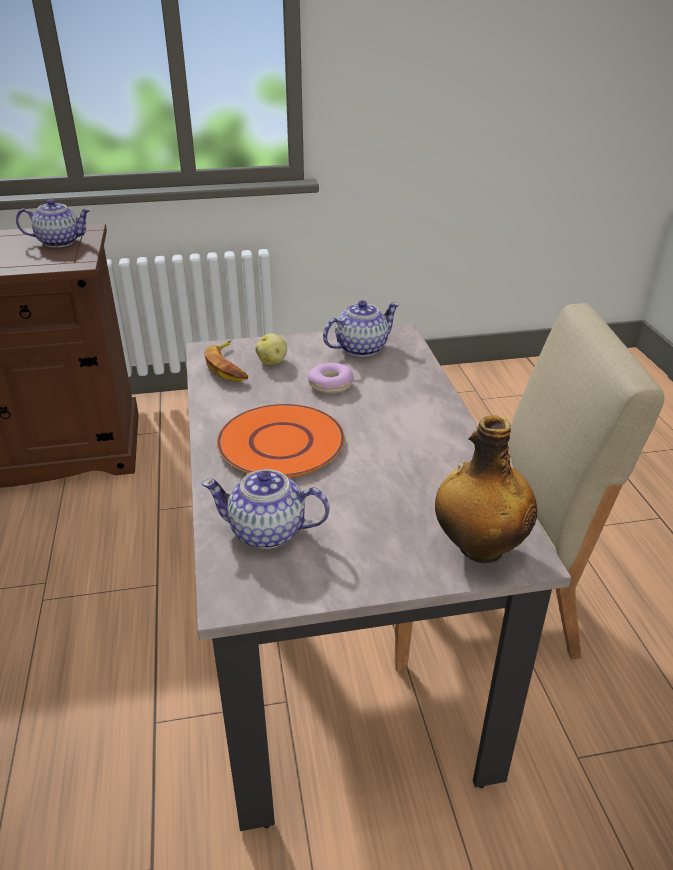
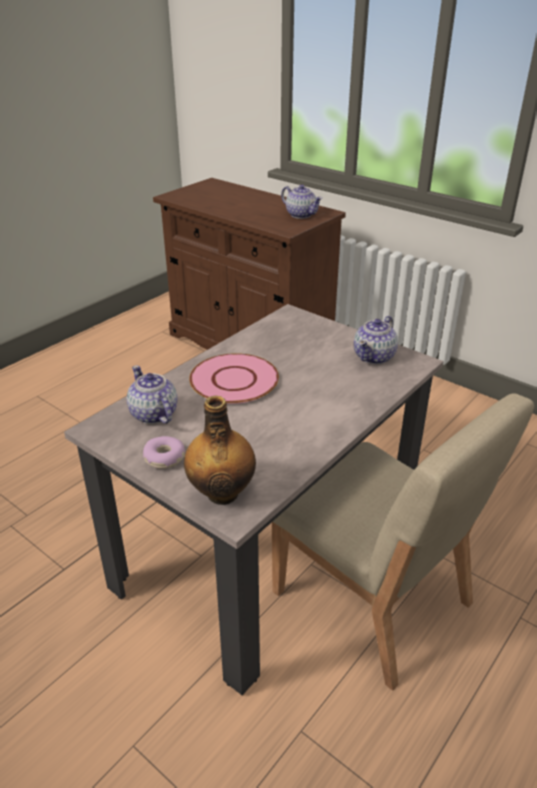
camera: 50 degrees right, 0 degrees up
(228, 367) = (283, 327): banana -> none
(273, 361) = (311, 337): potato -> none
(280, 442) = (234, 380): orange plate -> pink plate
(331, 385) = (316, 367): donut -> donut (164, 458)
(360, 348) = (374, 356): teapot -> teapot turned 105 degrees clockwise

